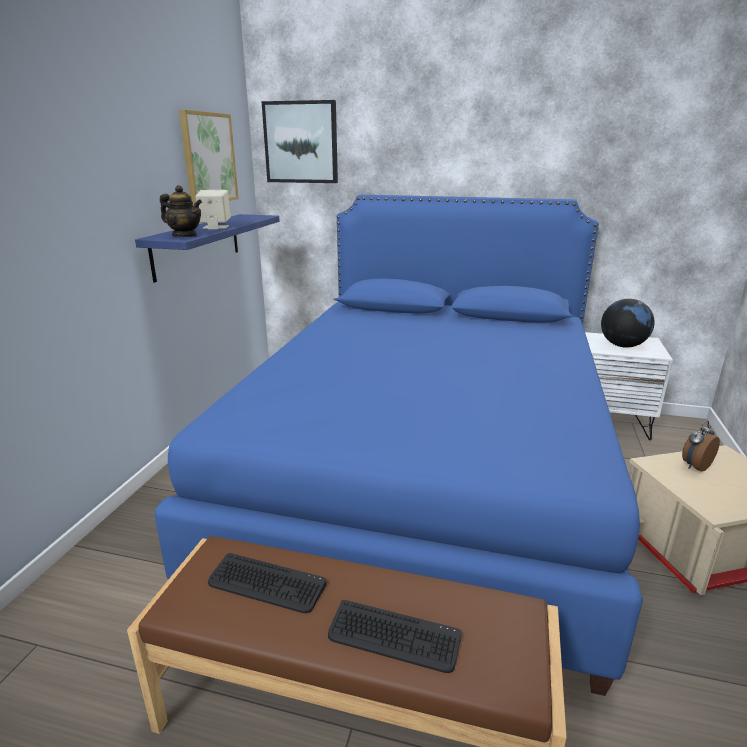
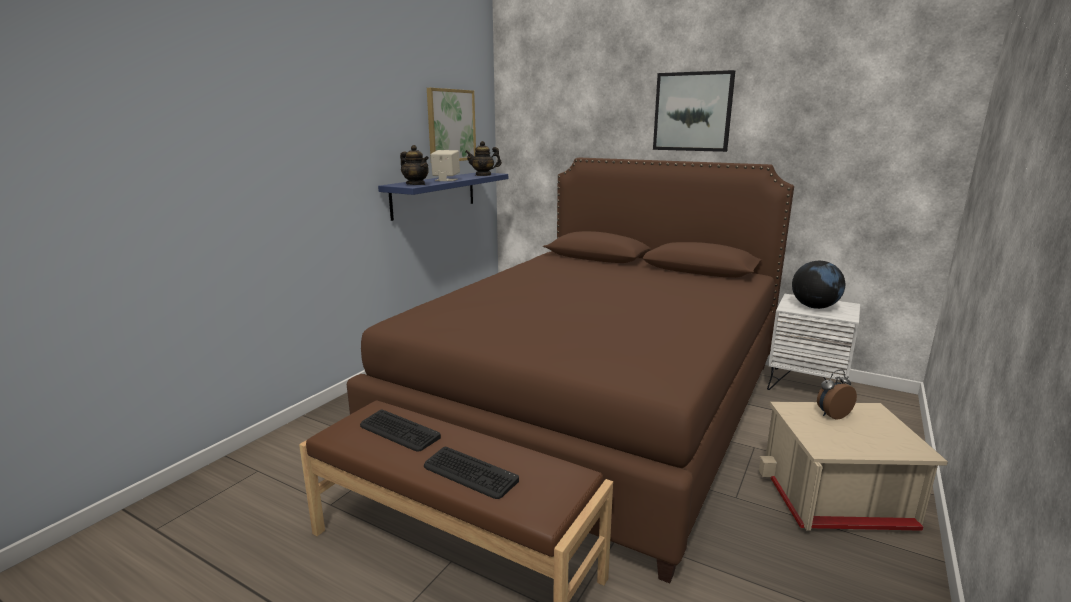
camera: 15 degrees right, 5 degrees down
(252, 218) = (483, 175): none -> teapot
(301, 142) = (534, 113): picture -> picture (692, 112)
(424, 477) = (595, 406): blue bed -> brown bed

